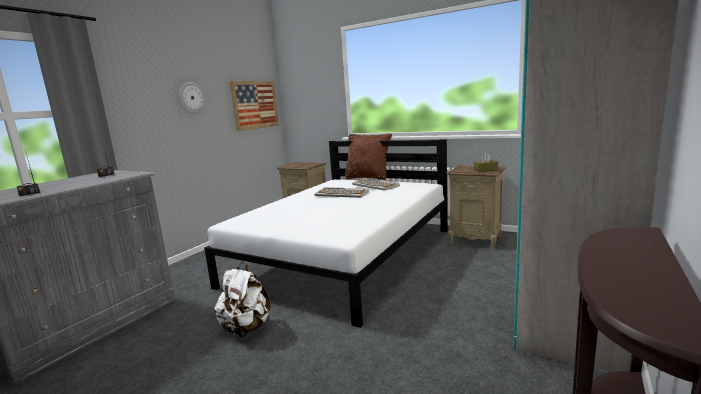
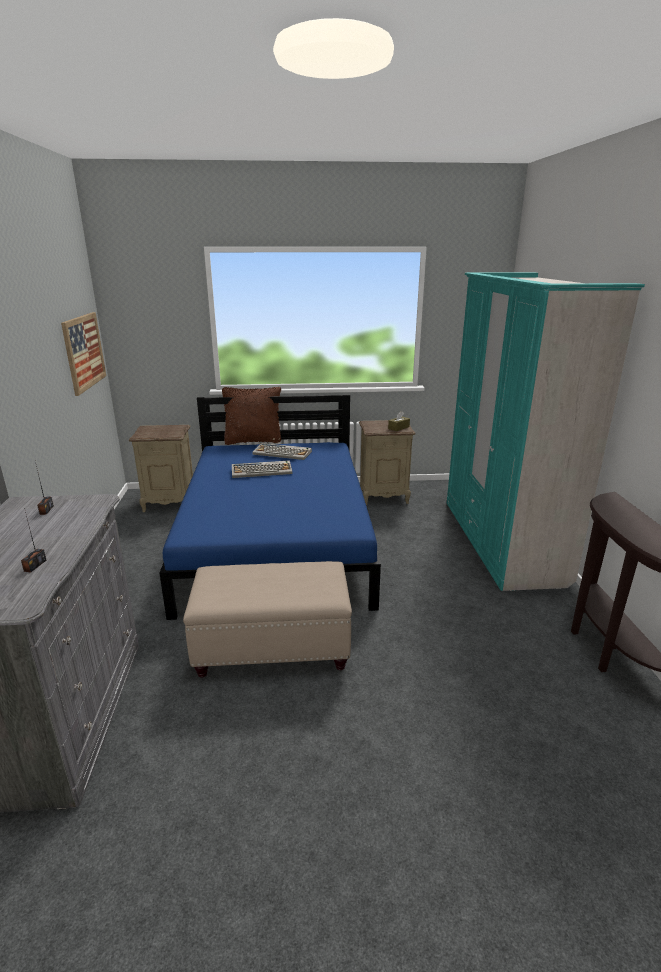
camera: 35 degrees left, 10 degrees up
(191, 98) = (35, 359): wall clock -> none
(246, 328) = (274, 647): white backpack -> beige ottoman
(345, 256) = (277, 541): white bed -> blue bed

